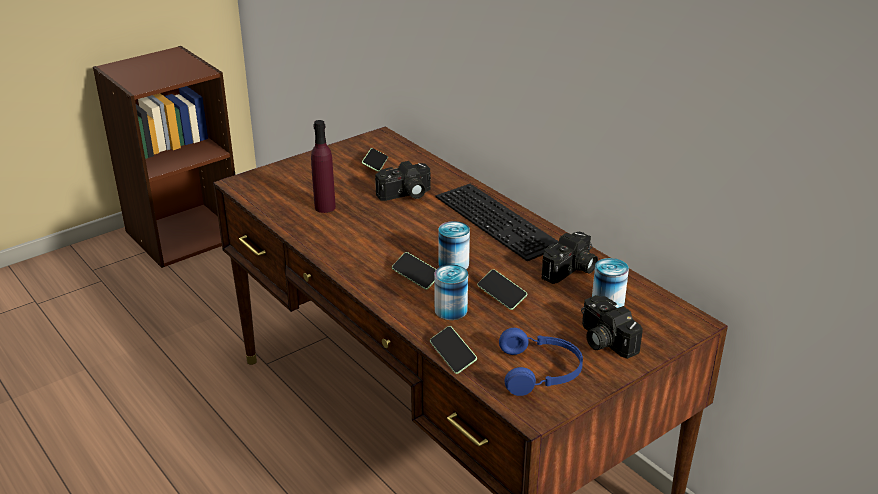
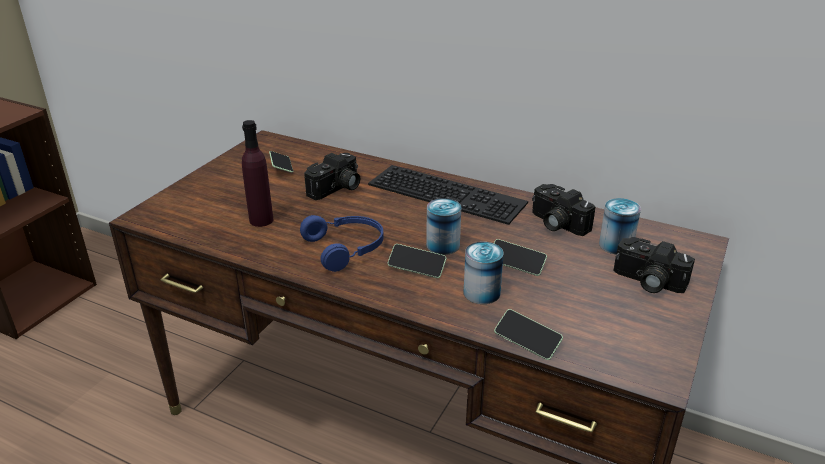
camera: 25 degrees left, 0 degrees up
(541, 372) = (624, 331): blue headphones -> blue headphones (346, 248)
(571, 271) = (556, 224): camera -> camera turned 120 degrees clockwise

